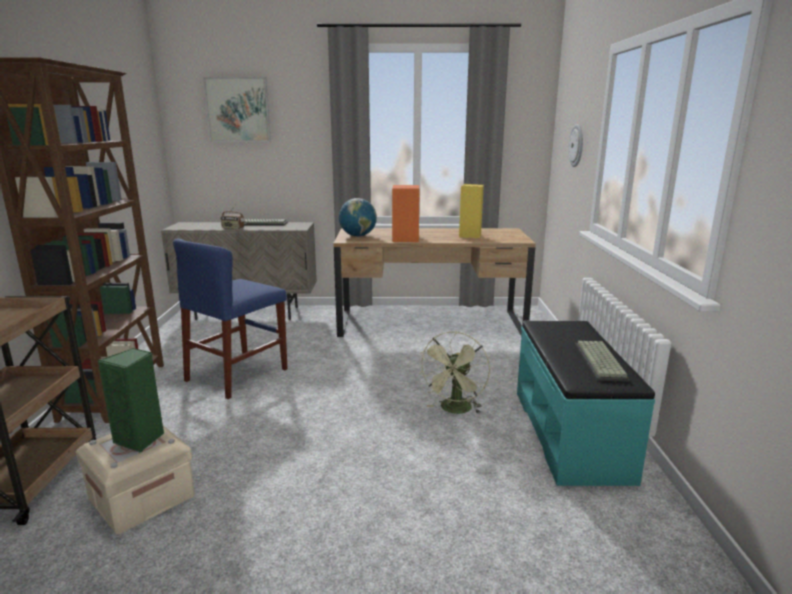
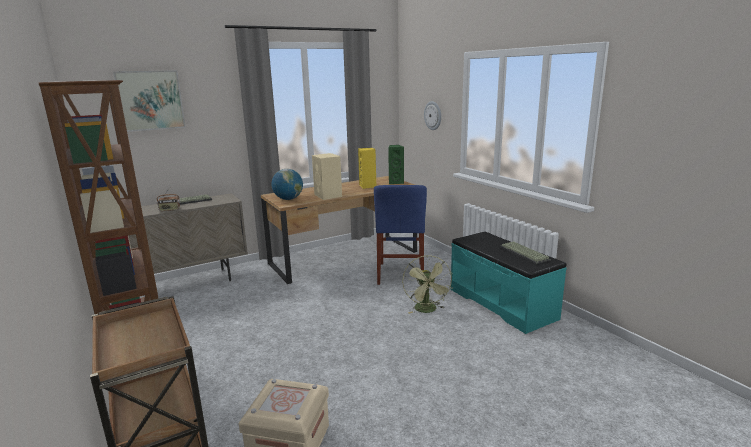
camera: 30 degrees left, 0 degrees up
(141, 439) = (289, 394): green speaker -> green speaker (395, 182)
(237, 374) = (243, 334): blue chair -> blue chair (400, 273)
(405, 239) = (328, 196): orange speaker -> beige speaker

